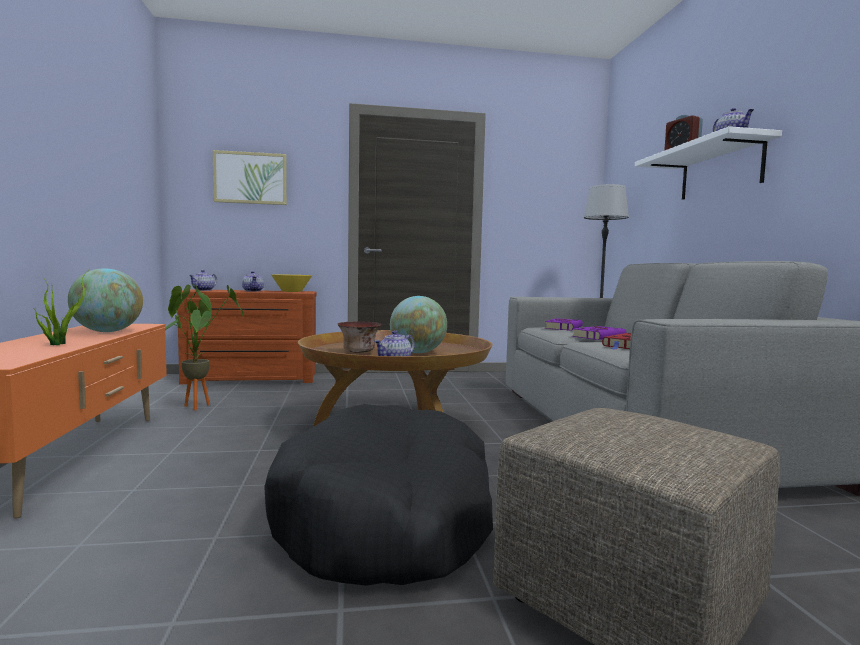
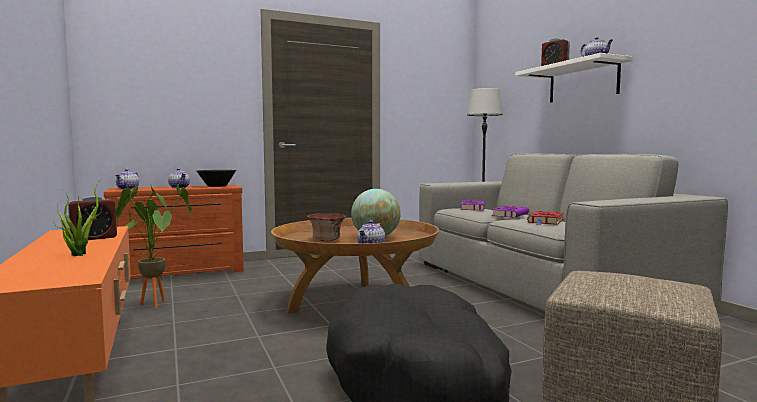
camera: 15 degrees left, 0 degrees up
(108, 332) = (94, 238): globe -> alarm clock
(250, 178) = (167, 77): picture -> none
(292, 291) = (217, 186): yellow bowl -> black bowl

